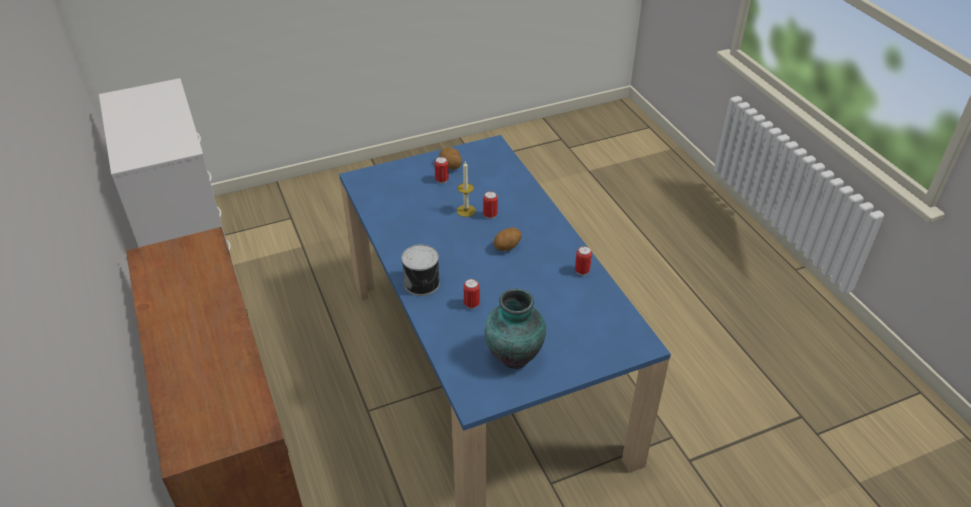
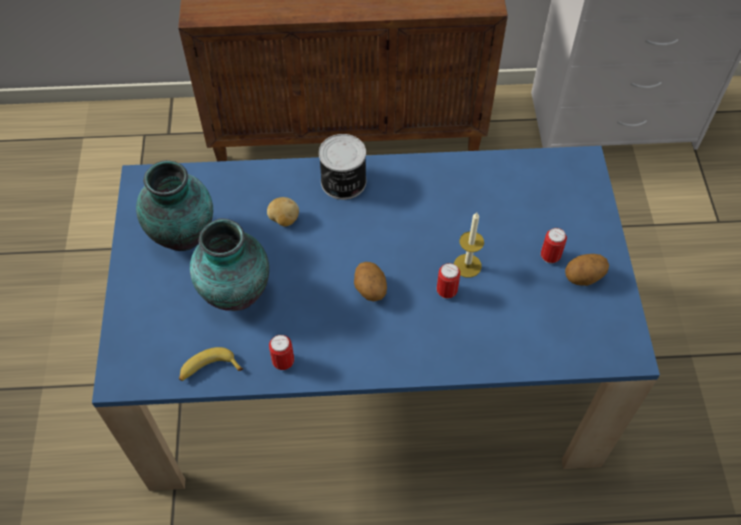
camera: 110 degrees right, 15 degrees up
(471, 304) = (284, 219): can -> potato
(546, 310) = (235, 292): none -> vase
(609, 303) = (209, 369): none -> banana

